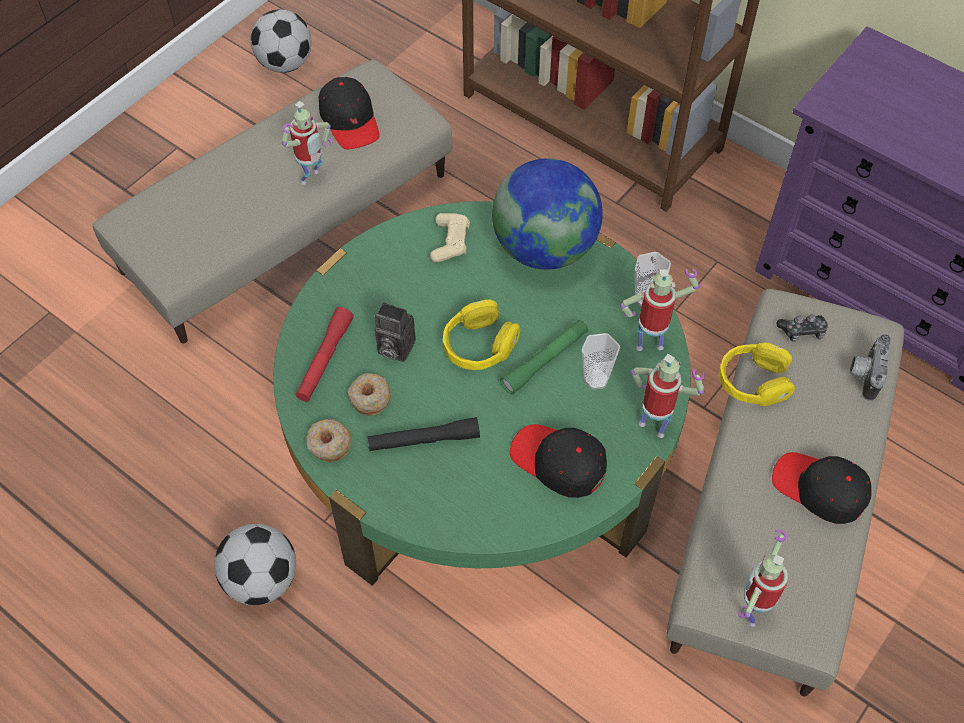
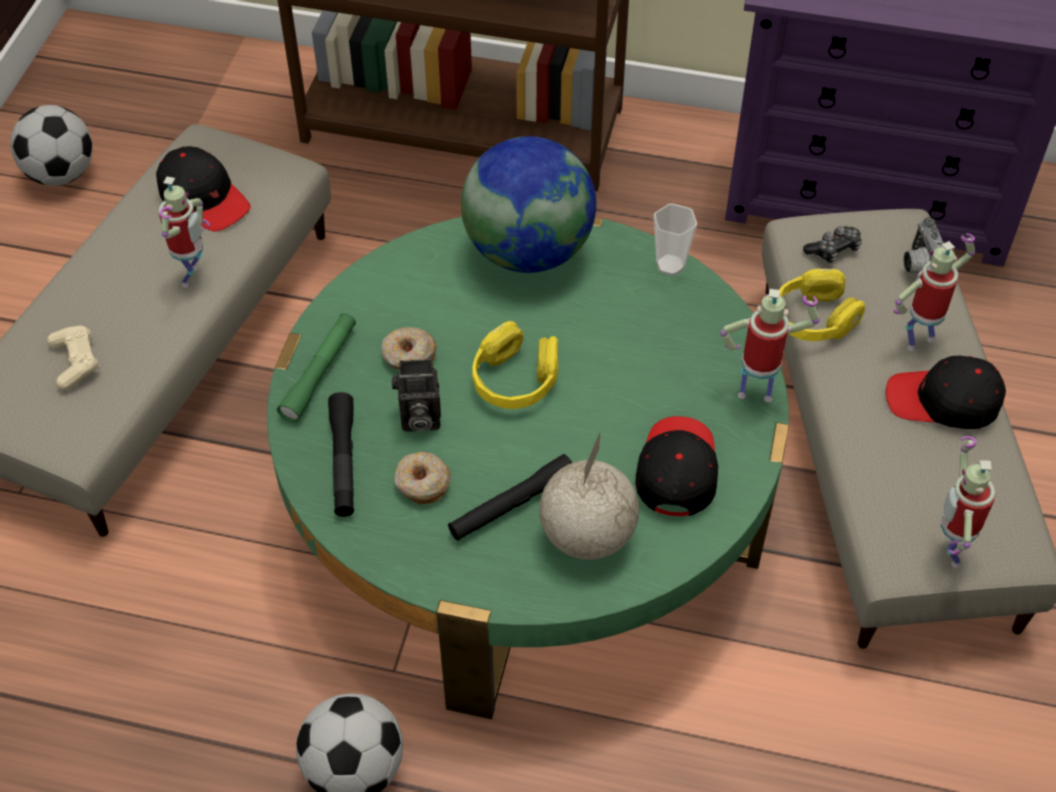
camera: 25 degrees left, 5 degrees down
(325, 359) = (343, 461): red flashlight -> black flashlight
(329, 444) = (403, 553): donut -> donut (409, 356)
(450, 242) = (417, 281): beige game controller -> beige game controller (75, 362)
(463, 486) = (586, 537): none -> globe
(545, 360) = (598, 369): green flashlight -> green flashlight (320, 373)
(558, 462) = (676, 470): black cap -> black cap turned 90 degrees clockwise
(596, 379) = (665, 368): cup -> none
(650, 344) = (701, 310): toy robot -> toy robot (918, 340)

